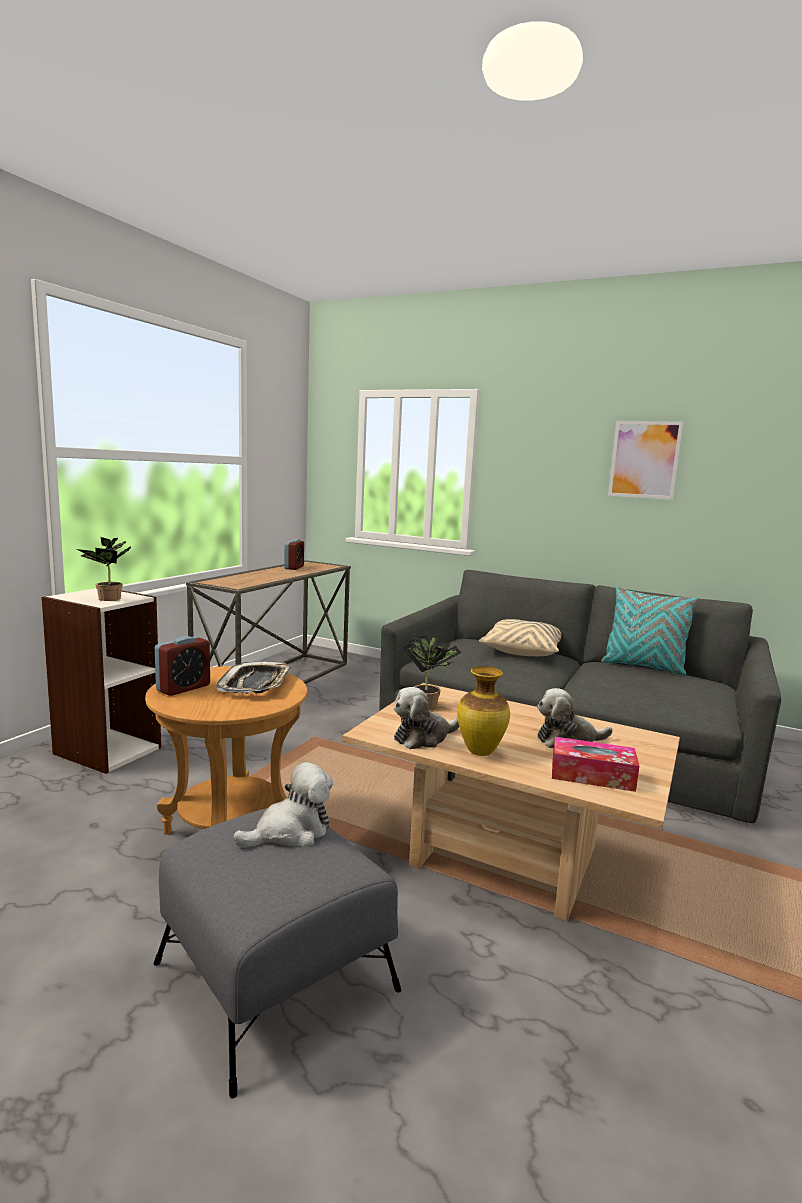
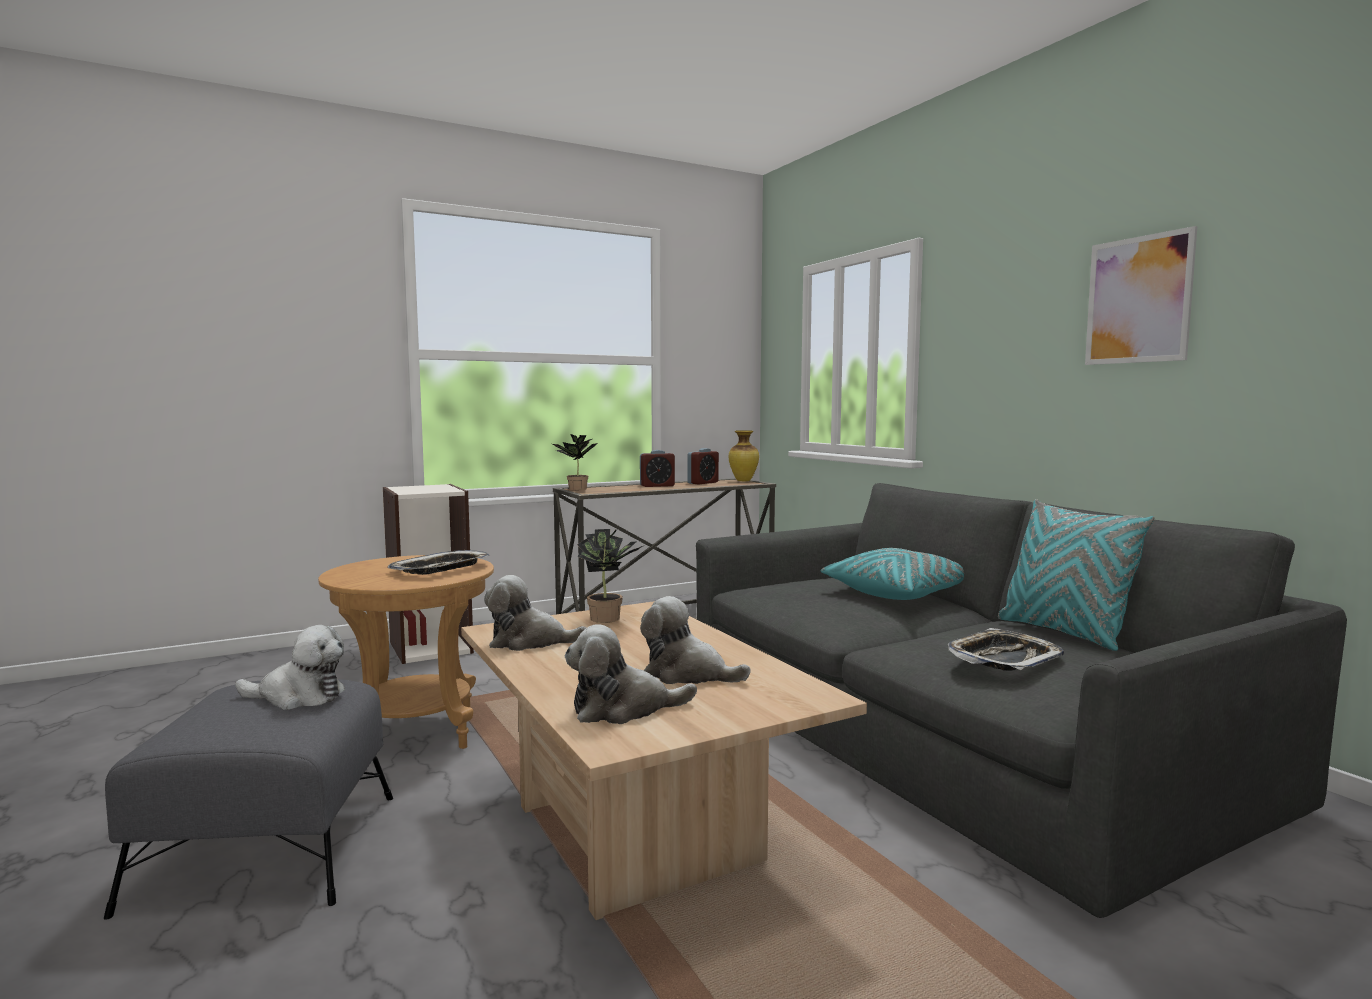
camera: 35 degrees right, 5 degrees down
(108, 599) = (423, 490): potted plant -> potted plant (575, 489)
(183, 688) = (377, 565): alarm clock -> alarm clock (657, 486)
(481, 752) = (555, 664): vase -> vase (744, 481)
(522, 650) = (898, 593): beige pillow -> turquoise pillow
(592, 775) = (623, 709): tissue box -> plush toy
(654, 690) = (1004, 658): none -> tray

